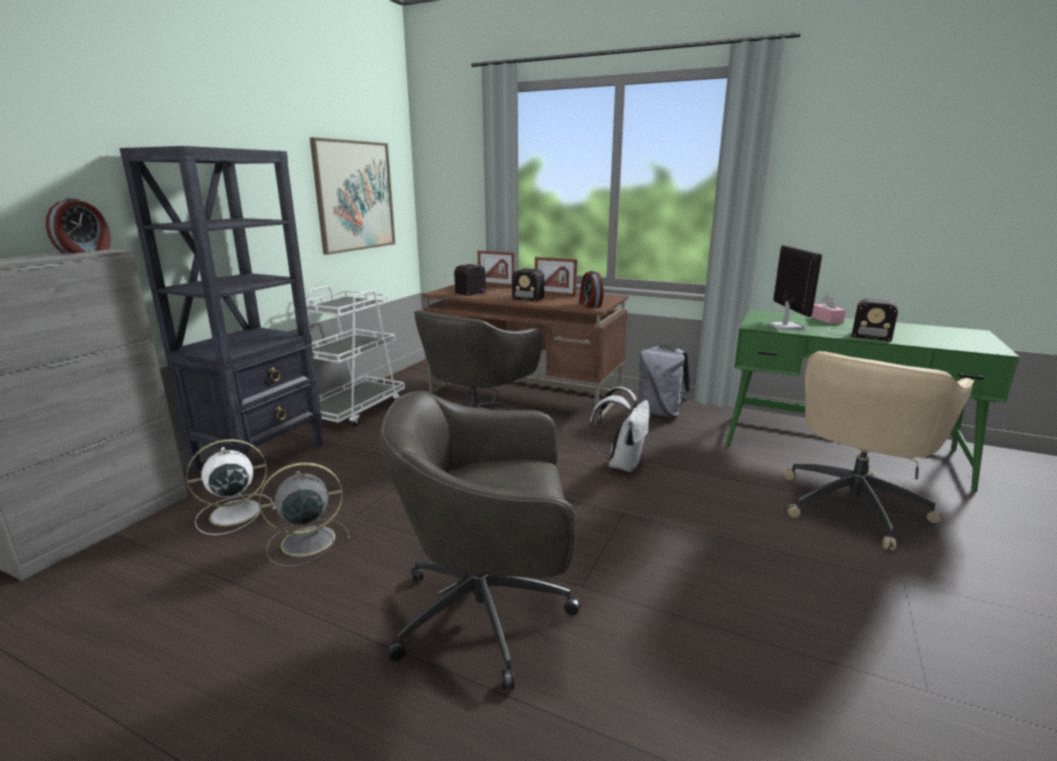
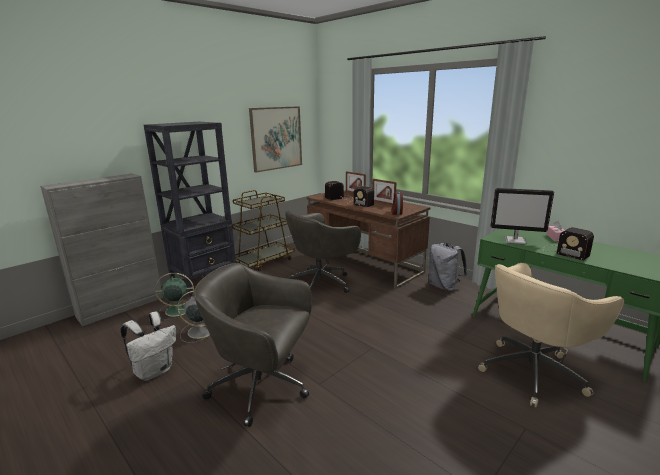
camera: 20 degrees right, 0 degrees up
(85, 250) = (122, 175): alarm clock -> none
(233, 513) = (176, 310): white fan -> green fan
(354, 410) = (264, 261): white cart -> brown cart
(622, 464) = (393, 317): white backpack -> white backpack (154, 371)
(785, 326) = (515, 240): monitor -> monitor turned 90 degrees clockwise

